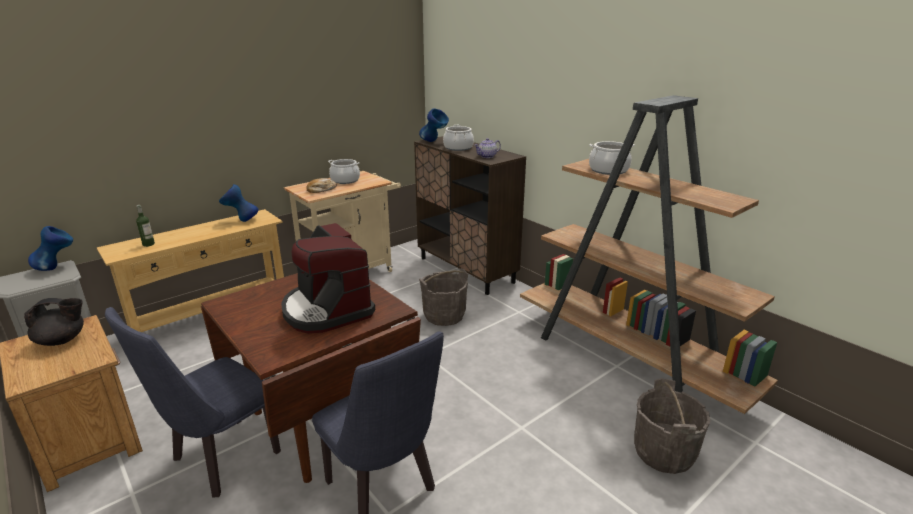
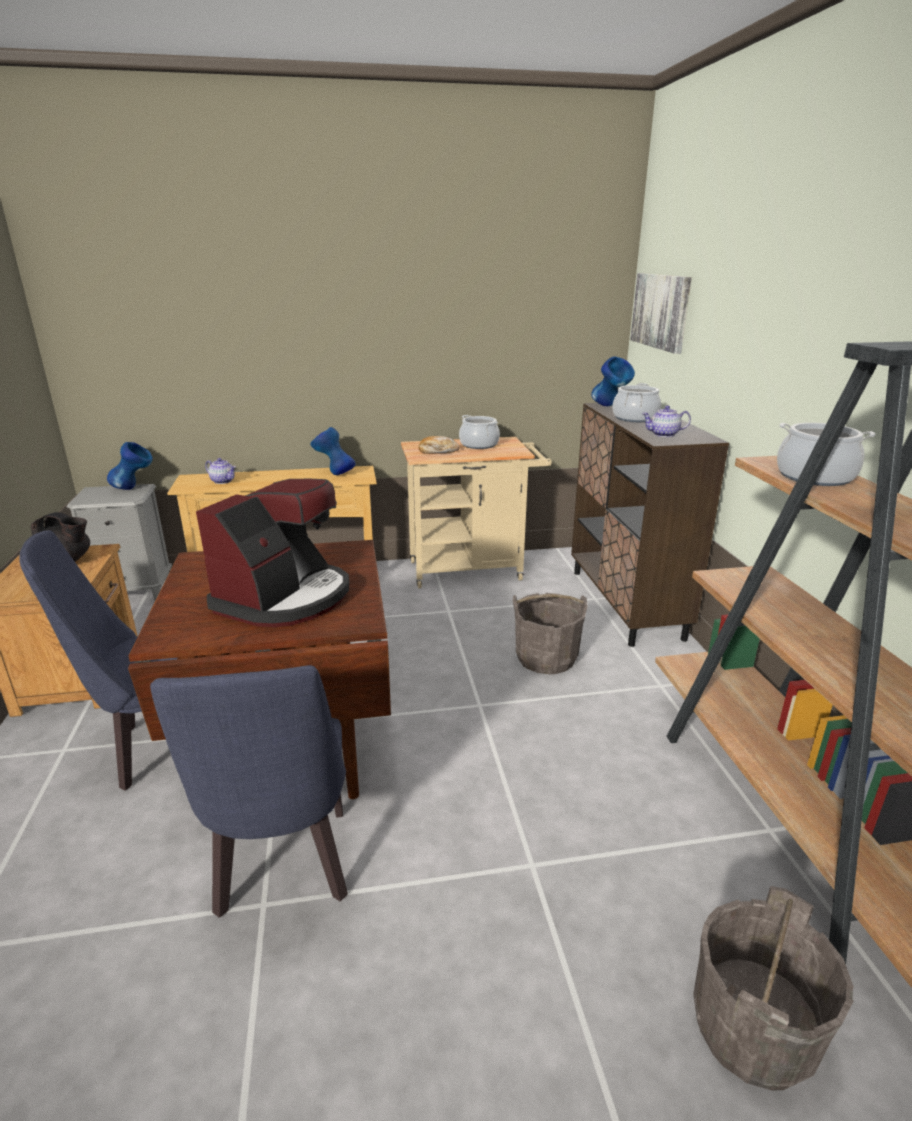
camera: 30 degrees right, 0 degrees up
(148, 244) = (223, 481): bottle -> teapot
(327, 310) = (285, 597): coffee machine -> coffee machine turned 150 degrees counterclockwise
(453, 76) = (661, 311): none -> picture

